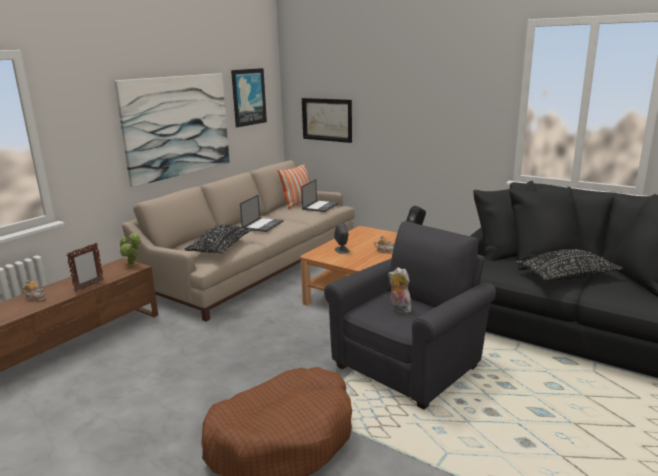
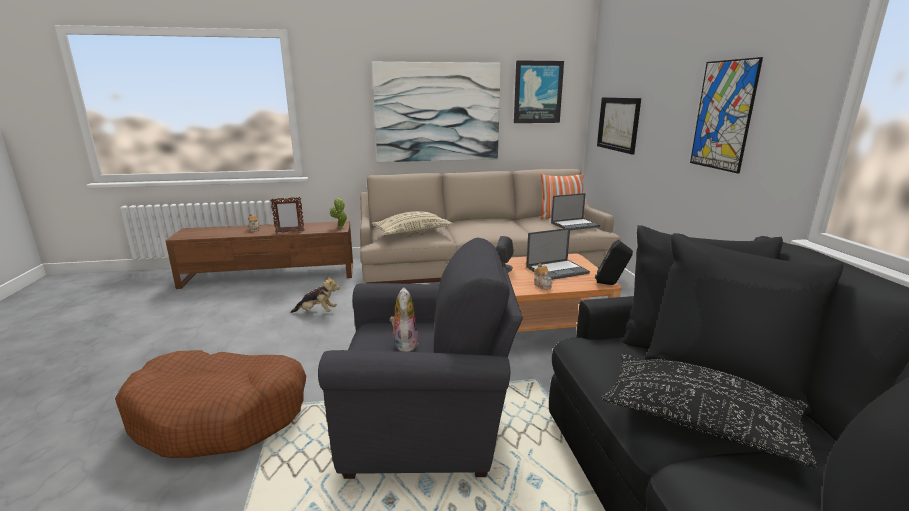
camera: 45 degrees right, 0 degrees up
(192, 350) = (317, 312): none -> plush toy
(221, 247) = (413, 233): black pillow -> beige pillow
(263, 225) = (484, 225): laptop -> laptop (557, 270)
(436, 112) = (723, 115): none -> picture

